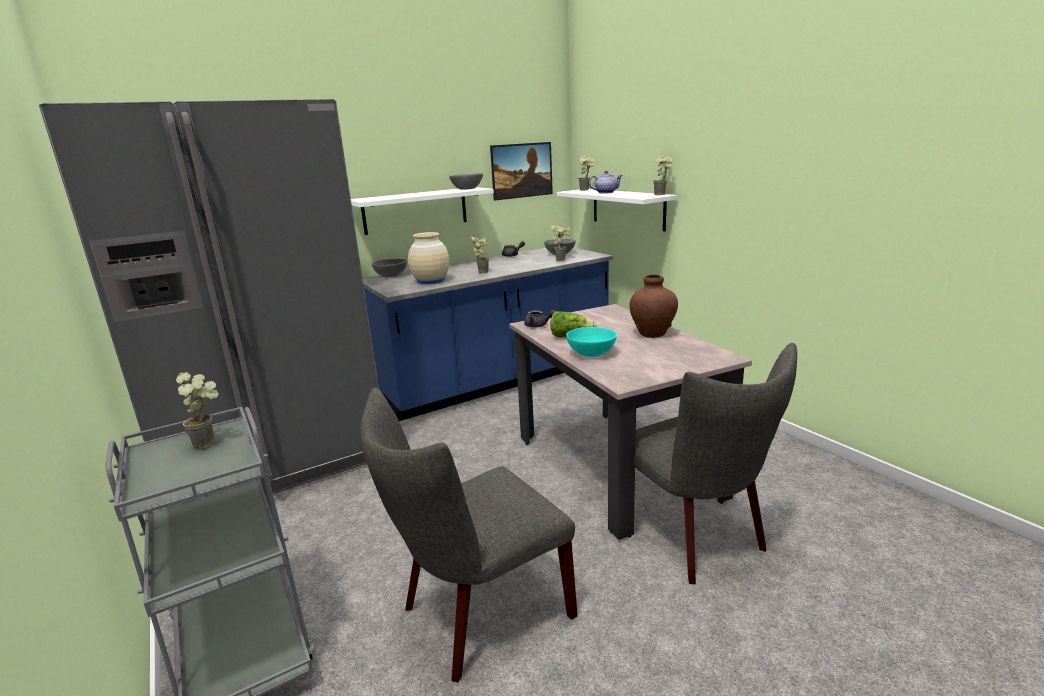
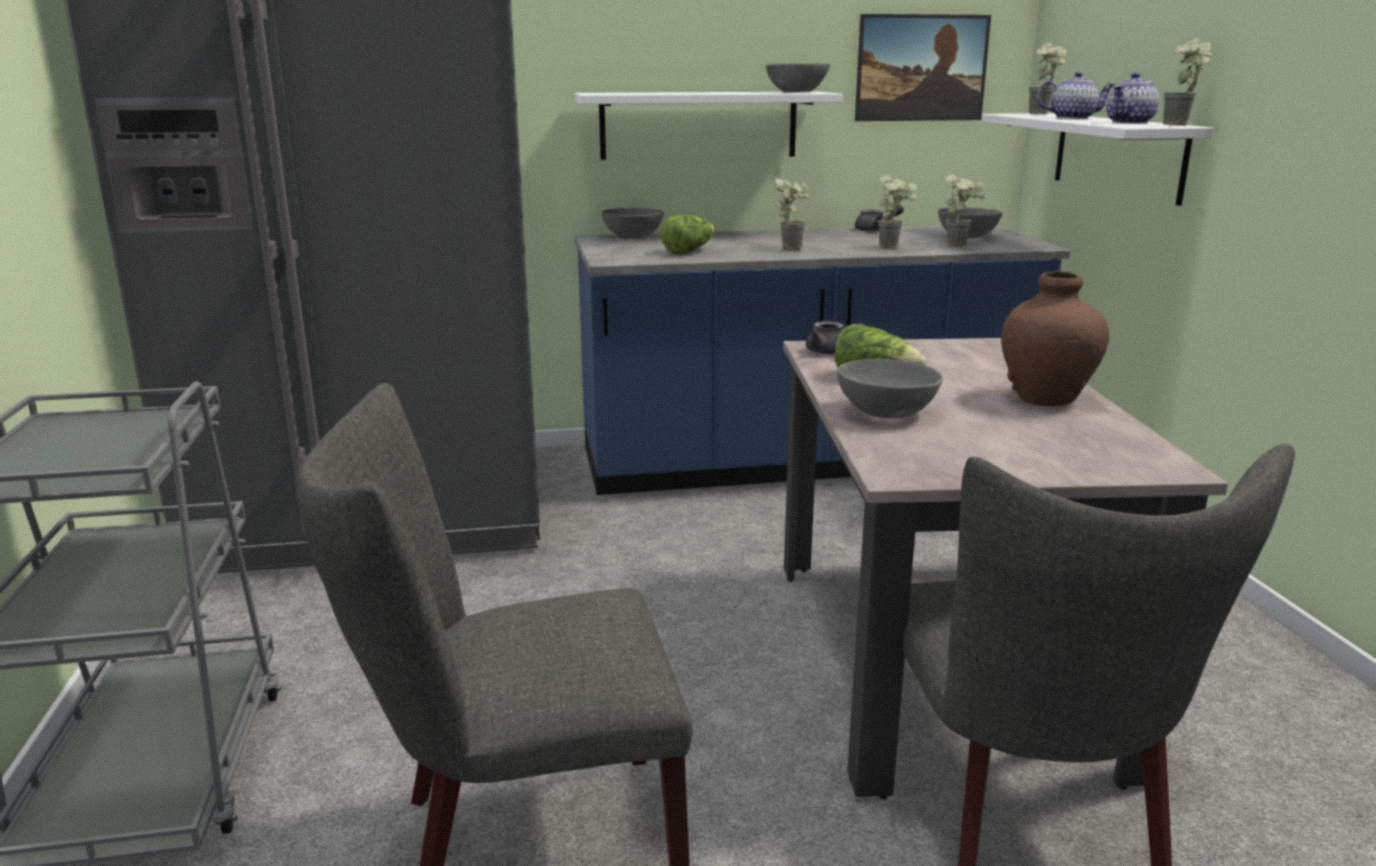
camera: 20 degrees right, 0 degrees up
(211, 442) = (137, 430): potted plant -> potted plant (893, 247)
(431, 281) = (688, 251): beige vase -> lettuce
(591, 353) = (886, 412): turquoise bowl -> grey bowl
(637, 194) = (1130, 122): none -> teapot

